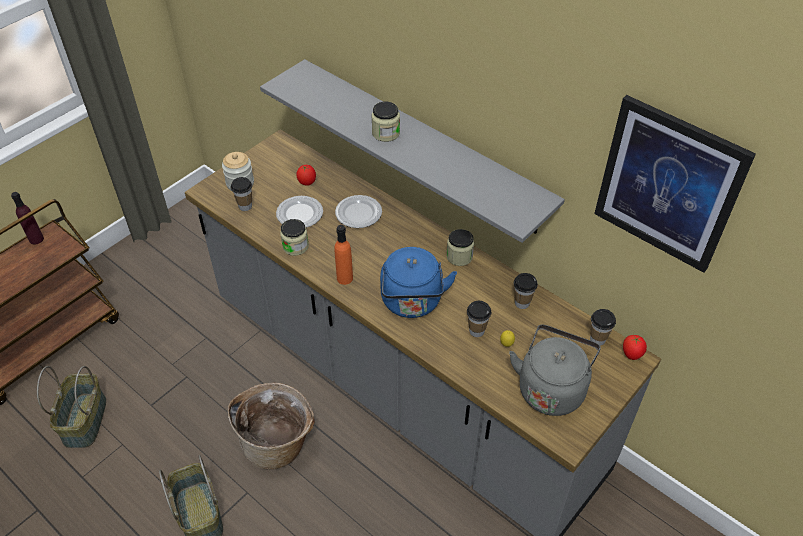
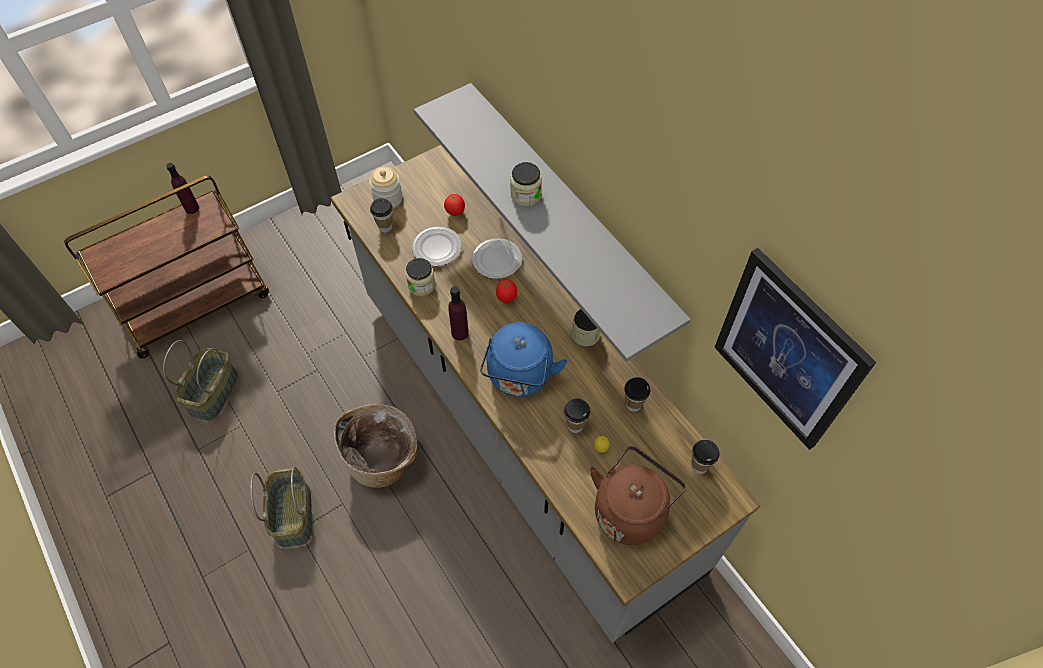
camera: 15 degrees right, 10 degrees up
(344, 278) = (460, 333): orange bottle -> purple bottle
(551, 388) = (631, 509): grey kettle -> brown kettle
(631, 355) = (729, 493): tomato -> tomato (506, 298)

